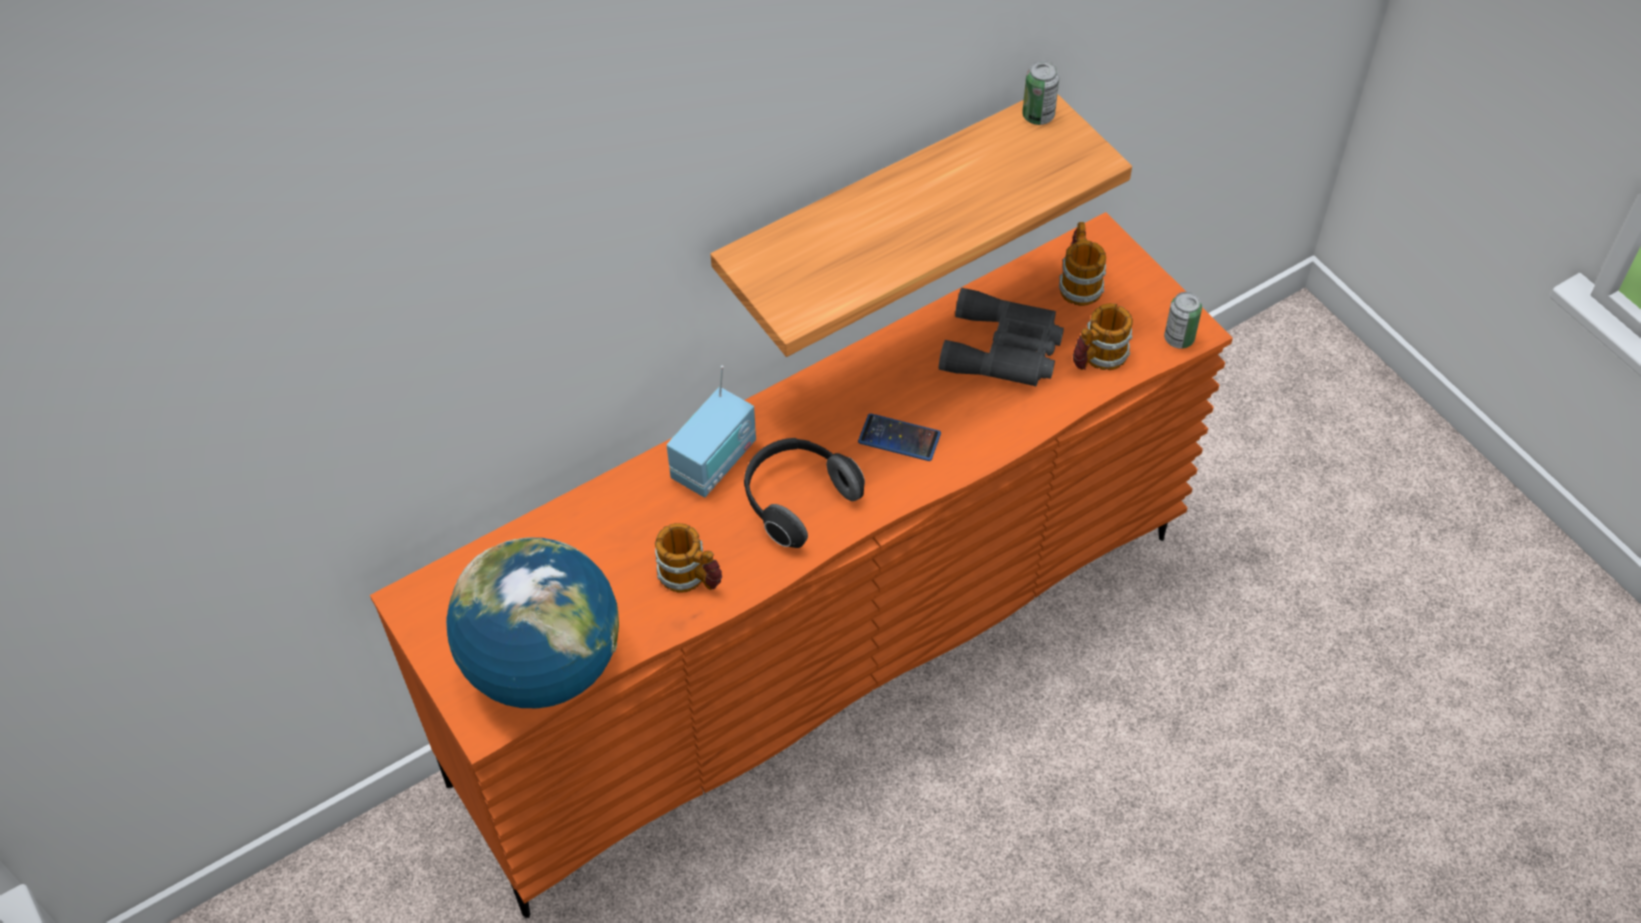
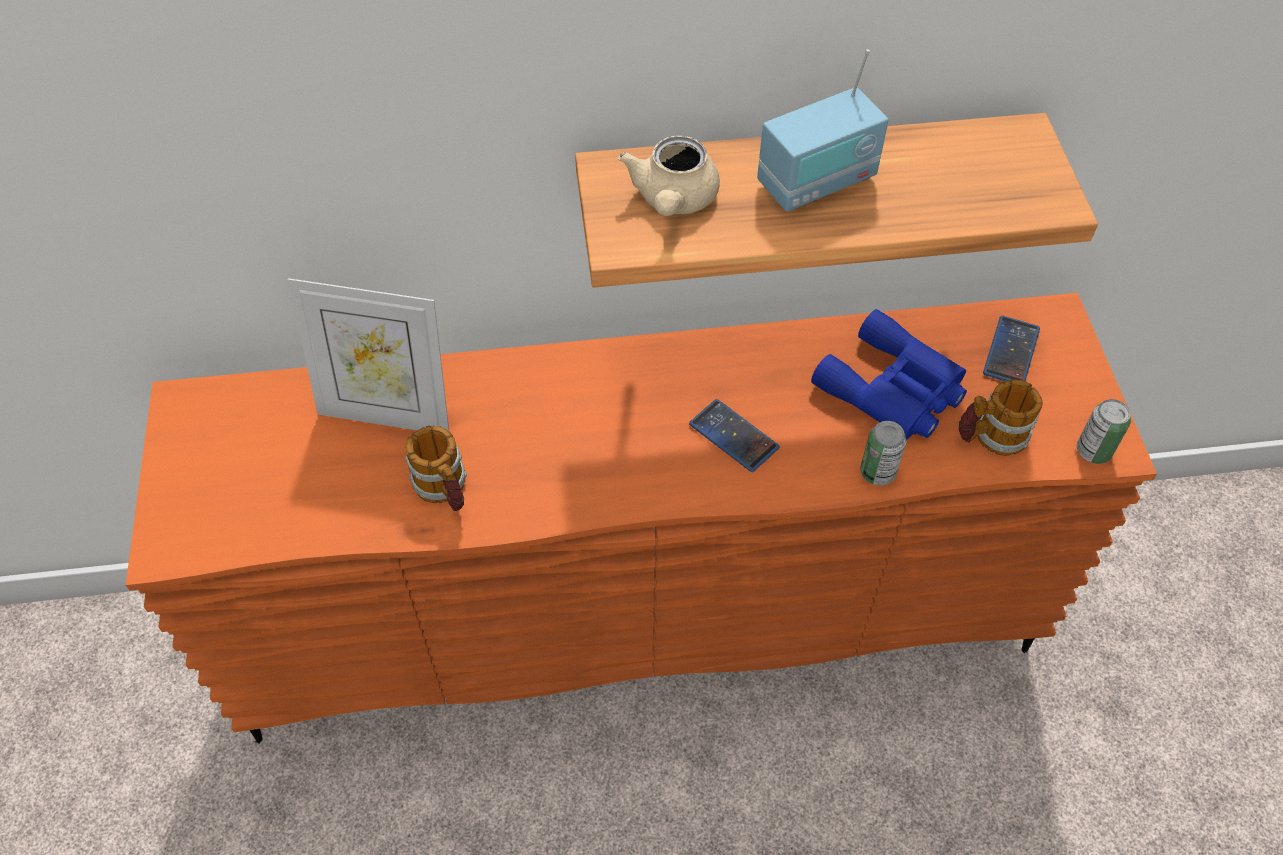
camera: 25 degrees right, 0 degrees up
(544, 665) = (254, 516): globe -> none
(600, 536) = (387, 413): none -> picture frame
(715, 462) = (538, 386): radio -> radio (817, 182)
(797, 500) = (594, 456): headphones -> none
(812, 264) = (673, 200): none -> beige teapot
(1005, 350) = (894, 390): grey binoculars -> blue binoculars
(1038, 116) = (1015, 136): can -> can (877, 472)
(1079, 282) = (1011, 351): mug -> phone

